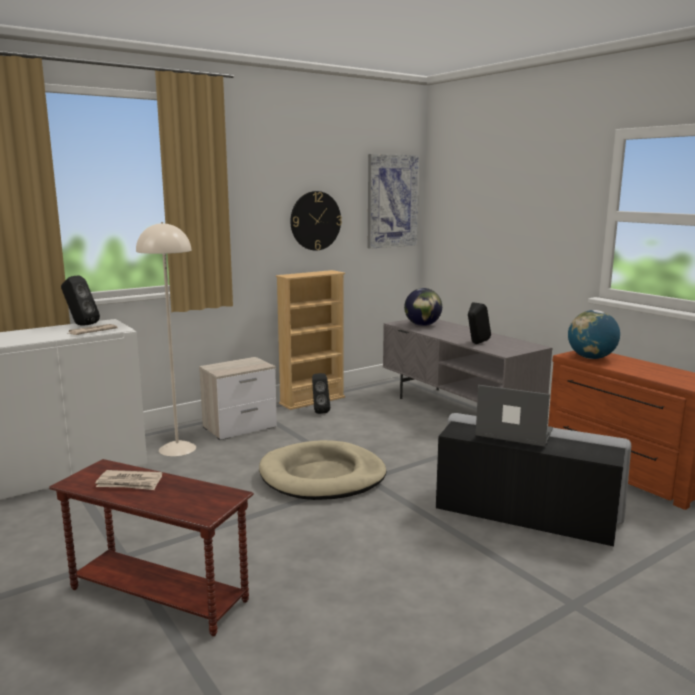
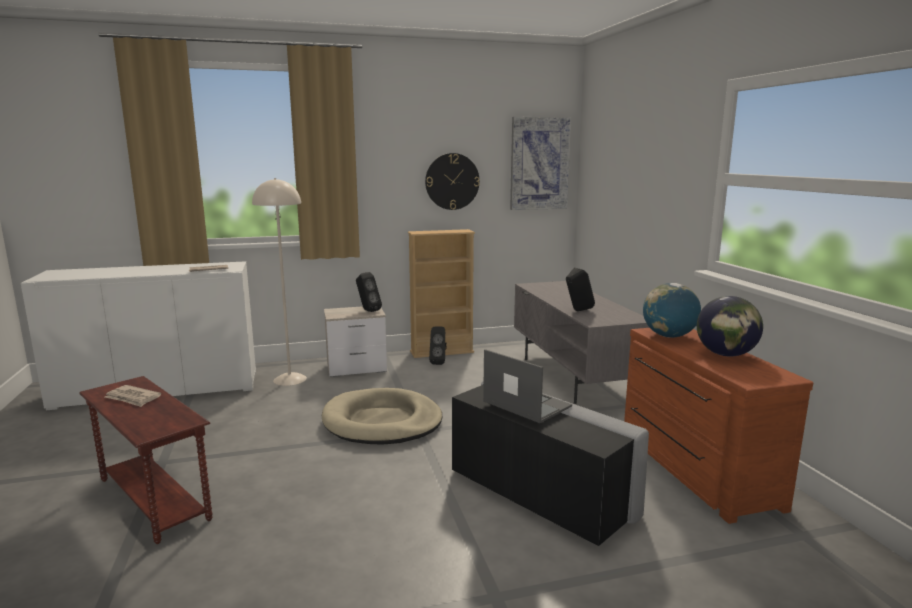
camera: 20 degrees right, 0 degrees up
(80, 325) = (211, 264): black speaker -> black speaker (367, 310)
(422, 325) = (550, 288): globe -> globe (725, 354)

